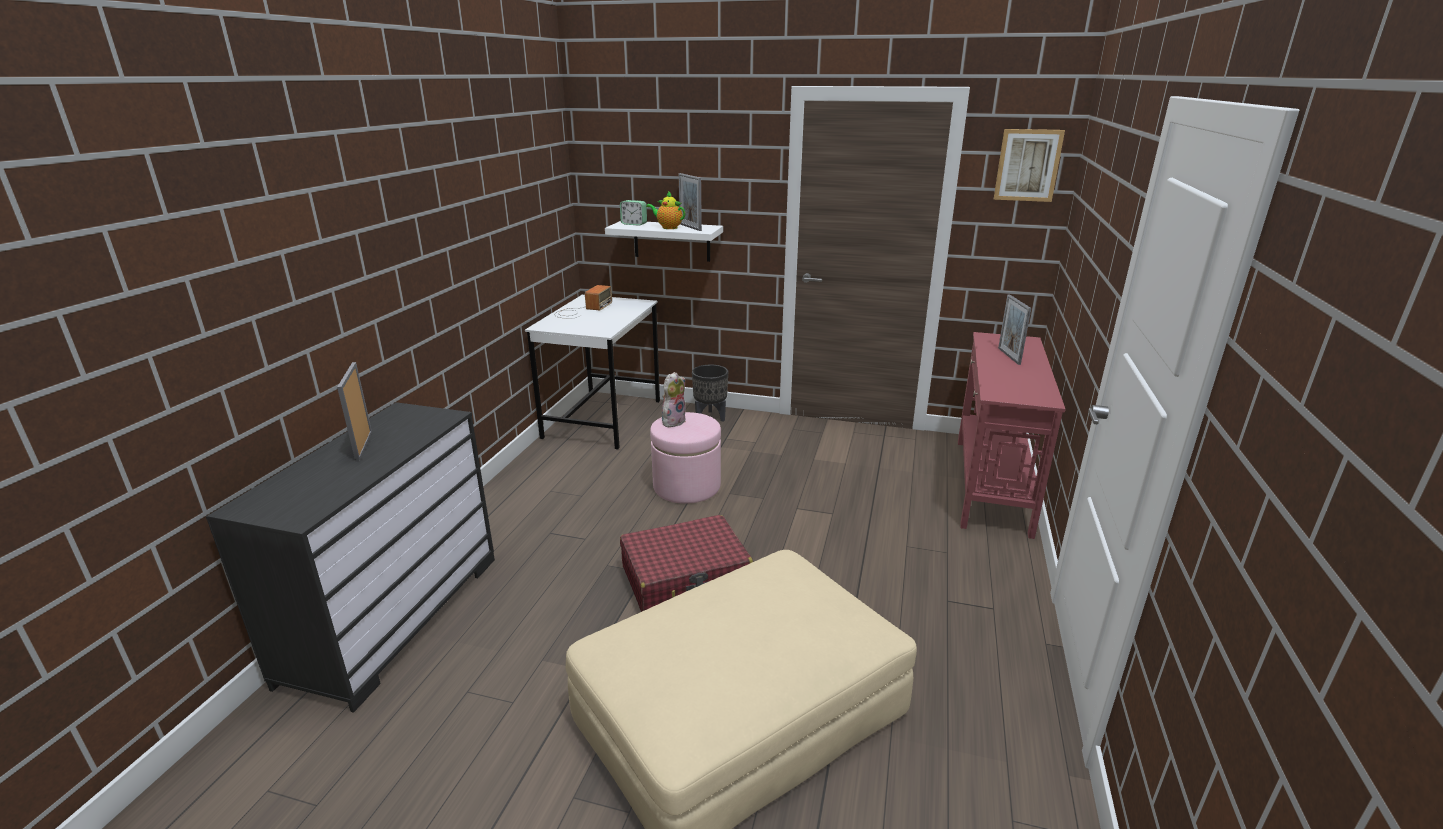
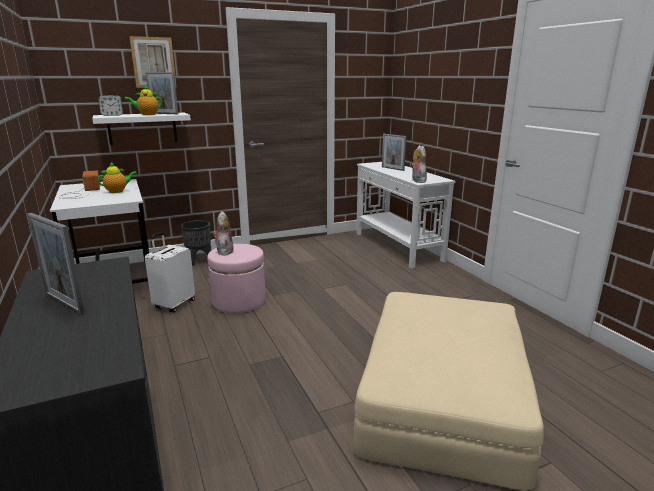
camera: 40 degrees left, 5 degrees down
(612, 317) = (118, 191): none -> teapot
(624, 464) = (174, 304): none -> white suitcase
(686, 580) = (315, 349): red suitcase -> none
(991, 484) = (397, 247): red console table -> white console table
(995, 392) = (417, 181): none -> plush toy
(1027, 165) = (368, 61): picture -> picture (153, 62)

